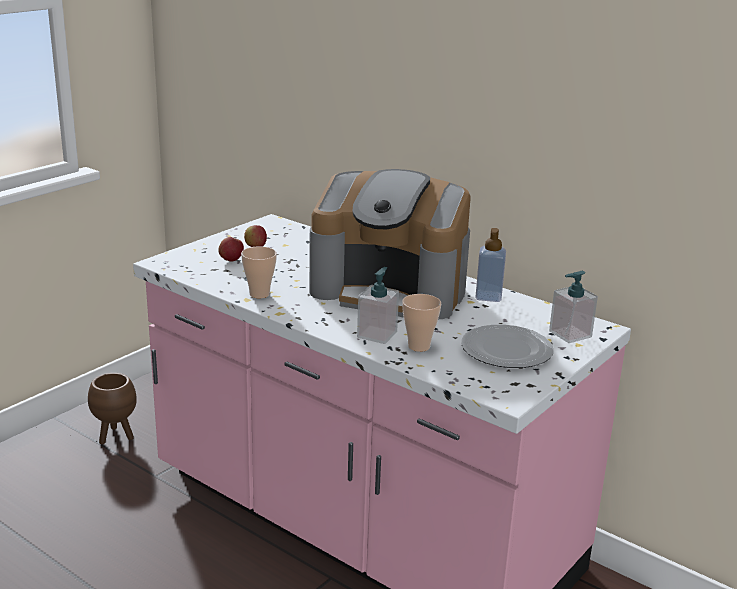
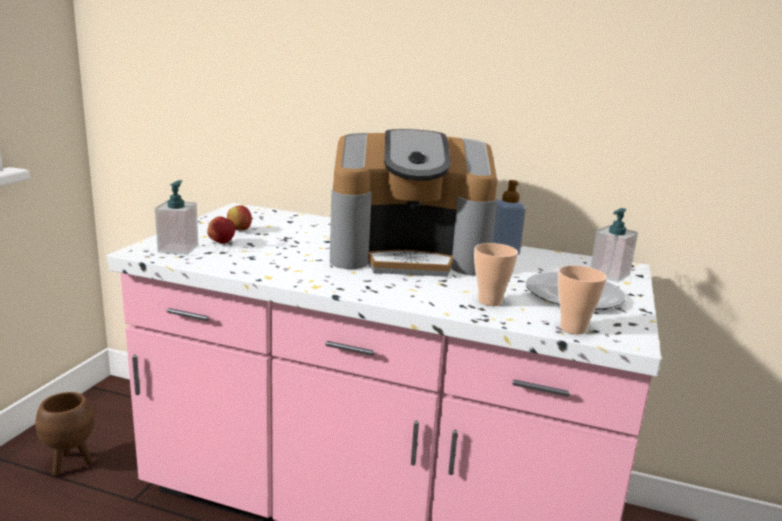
camera: 20 degrees left, 5 degrees down
(259, 294) = (278, 270): cup -> cup (573, 328)
(377, 334) = (437, 295): soap dispenser -> soap dispenser (178, 249)

